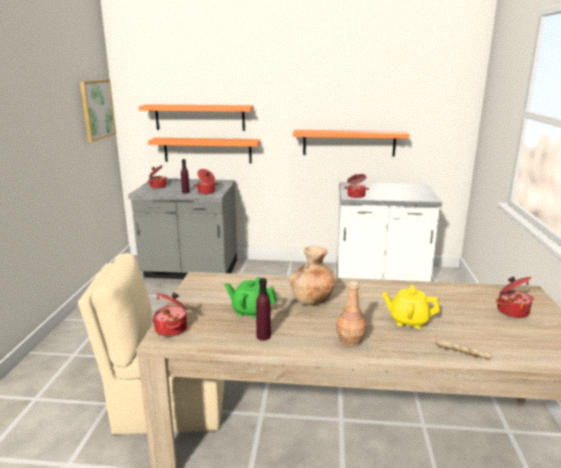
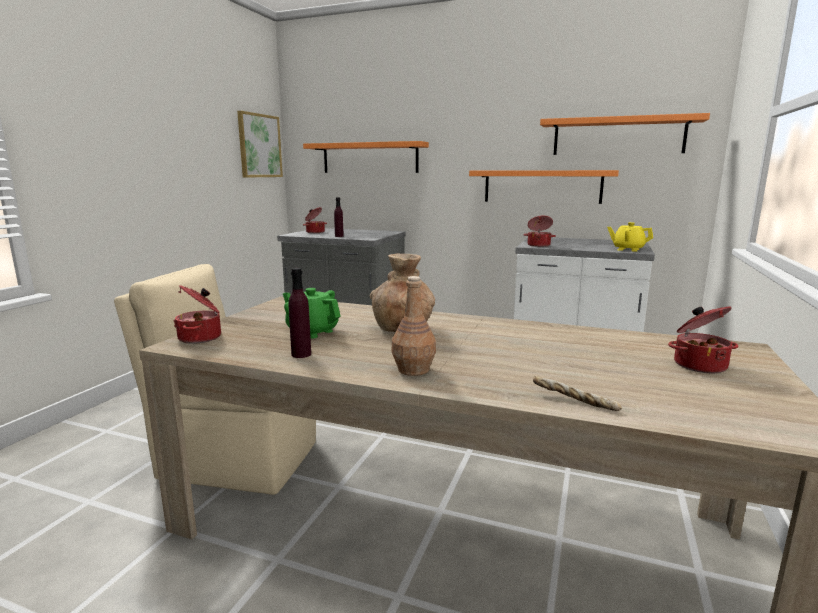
camera: 15 degrees right, 5 degrees down
(206, 192) = (361, 237): cooking pot -> none
(207, 150) = (377, 196): orange shelf -> orange shelf (618, 136)
(408, 321) = (519, 359): yellow teapot -> yellow teapot (628, 249)

